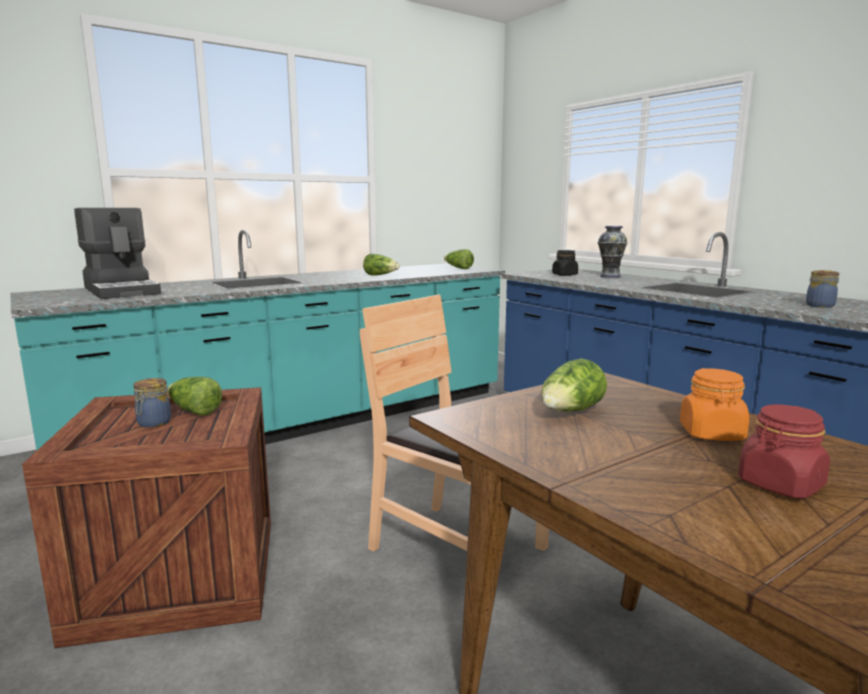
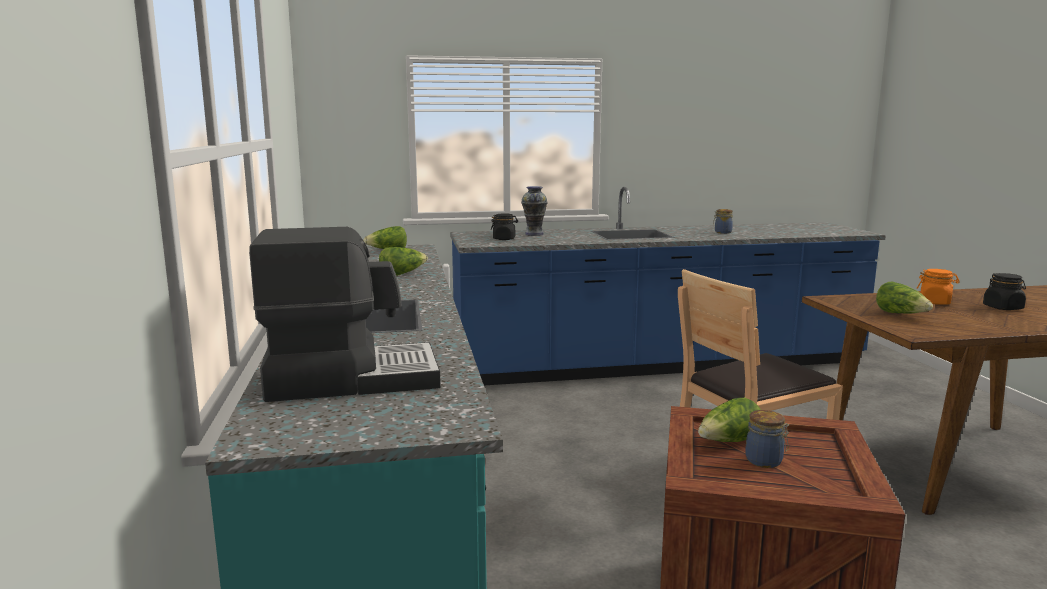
camera: 65 degrees left, 0 degrees up
(780, 485) = (1003, 308): red jar -> black jar

